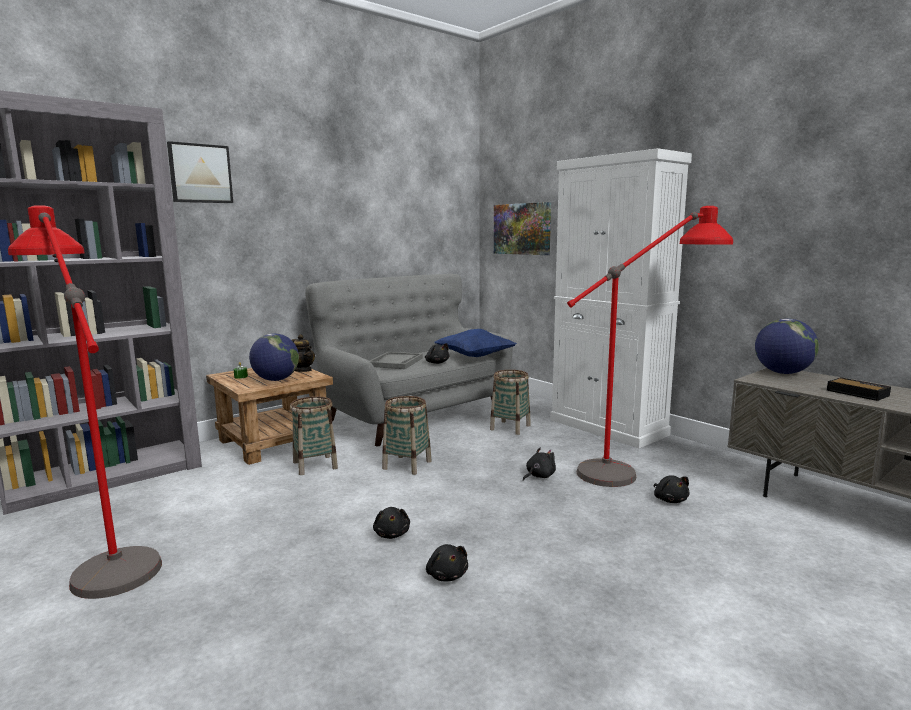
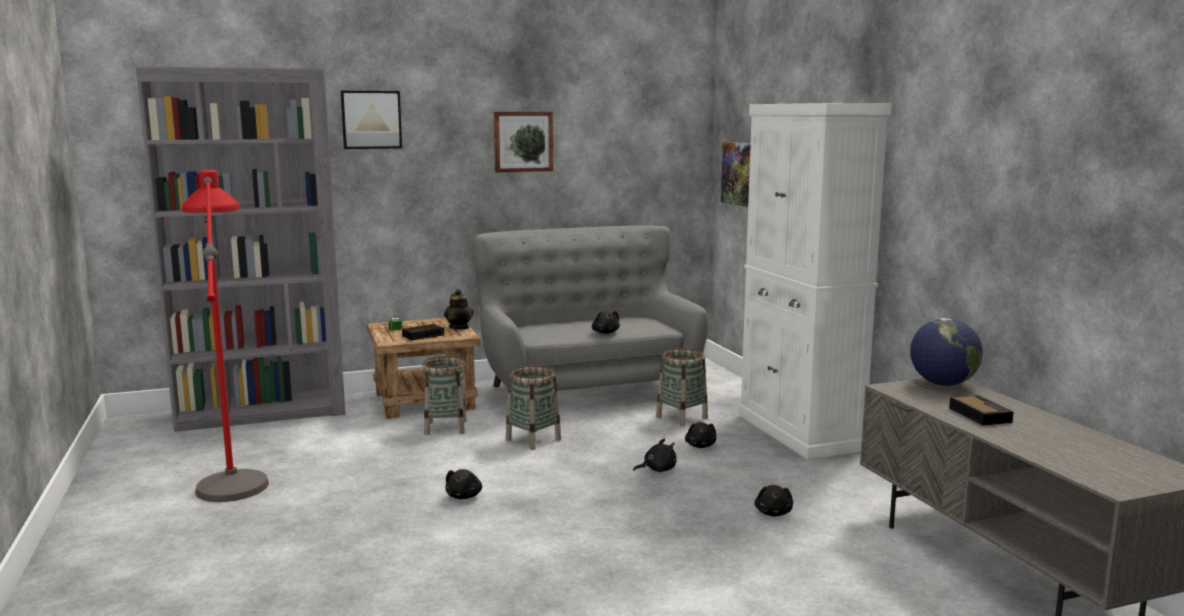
camera: 20 degrees right, 0 degrees up
(276, 380) = (424, 335): globe -> alarm clock
(339, 201) = (523, 141): none -> picture
(396, 362) = (563, 328): grey tray -> none
(446, 575) = (482, 534): black plush toy -> black plush toy (700, 446)
(474, 357) = (657, 329): blue pillow -> none
(640, 468) = (781, 479): red floor lamp -> none

